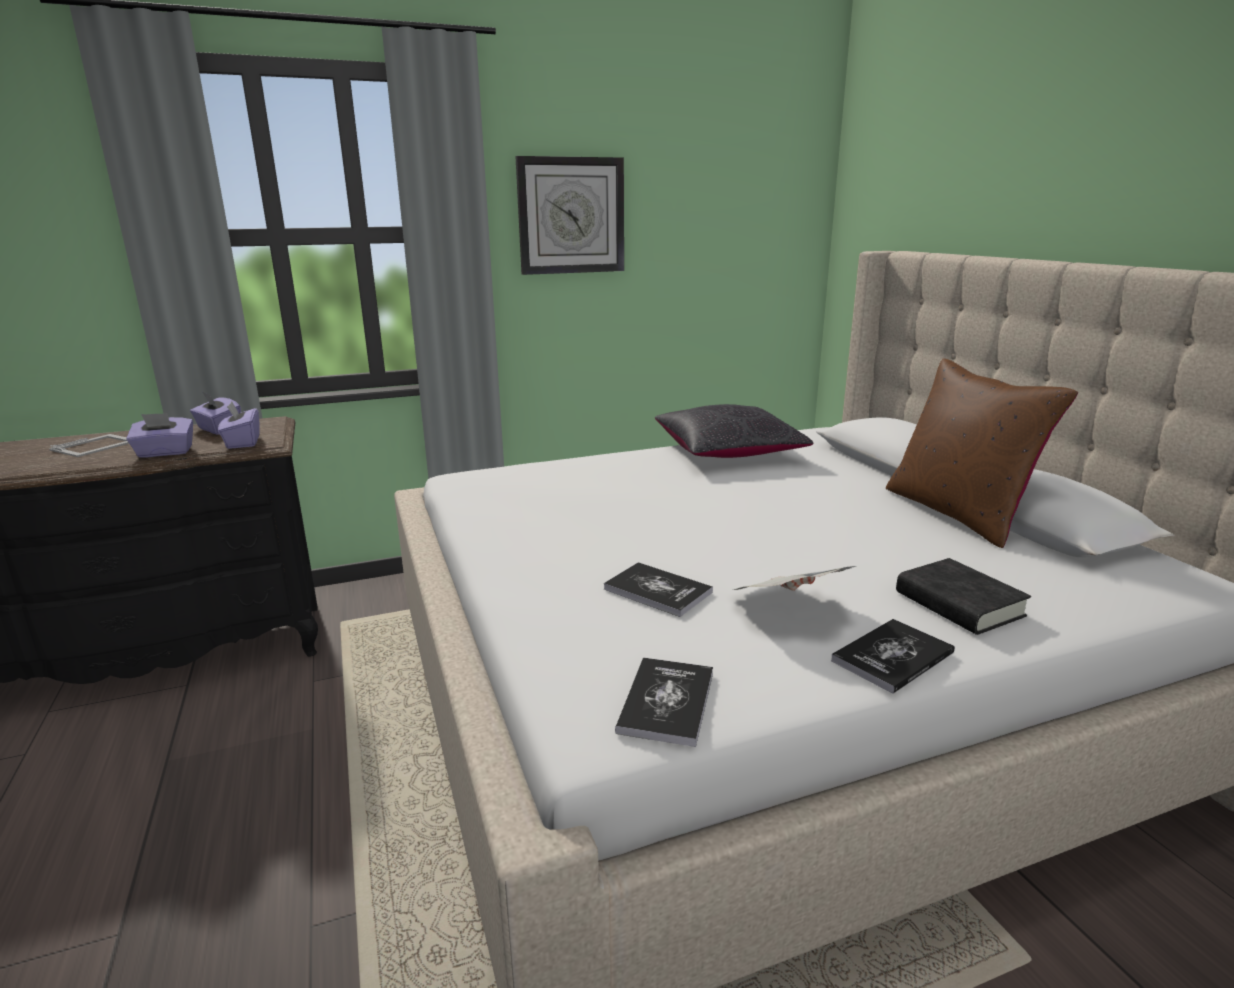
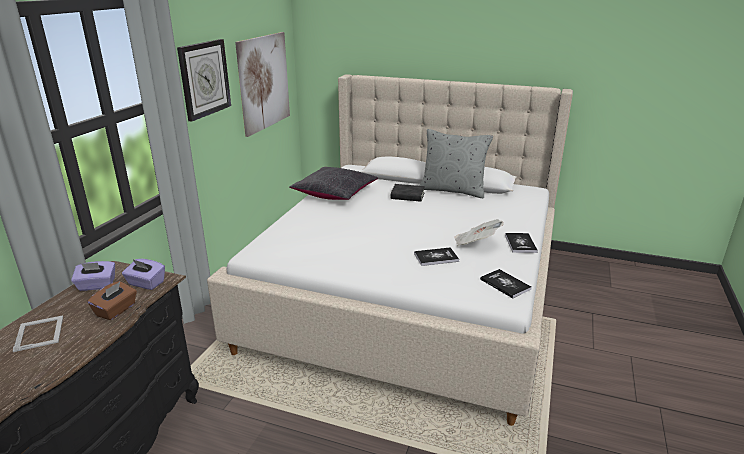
camera: 50 degrees left, 5 degrees up
(165, 452) = (116, 310): purple tissue box -> brown tissue box
(727, 250) = (264, 82): none -> picture
(958, 513) = (453, 190): brown pillow -> grey pillow
(958, 604) = (506, 221): black book -> black book (407, 196)

